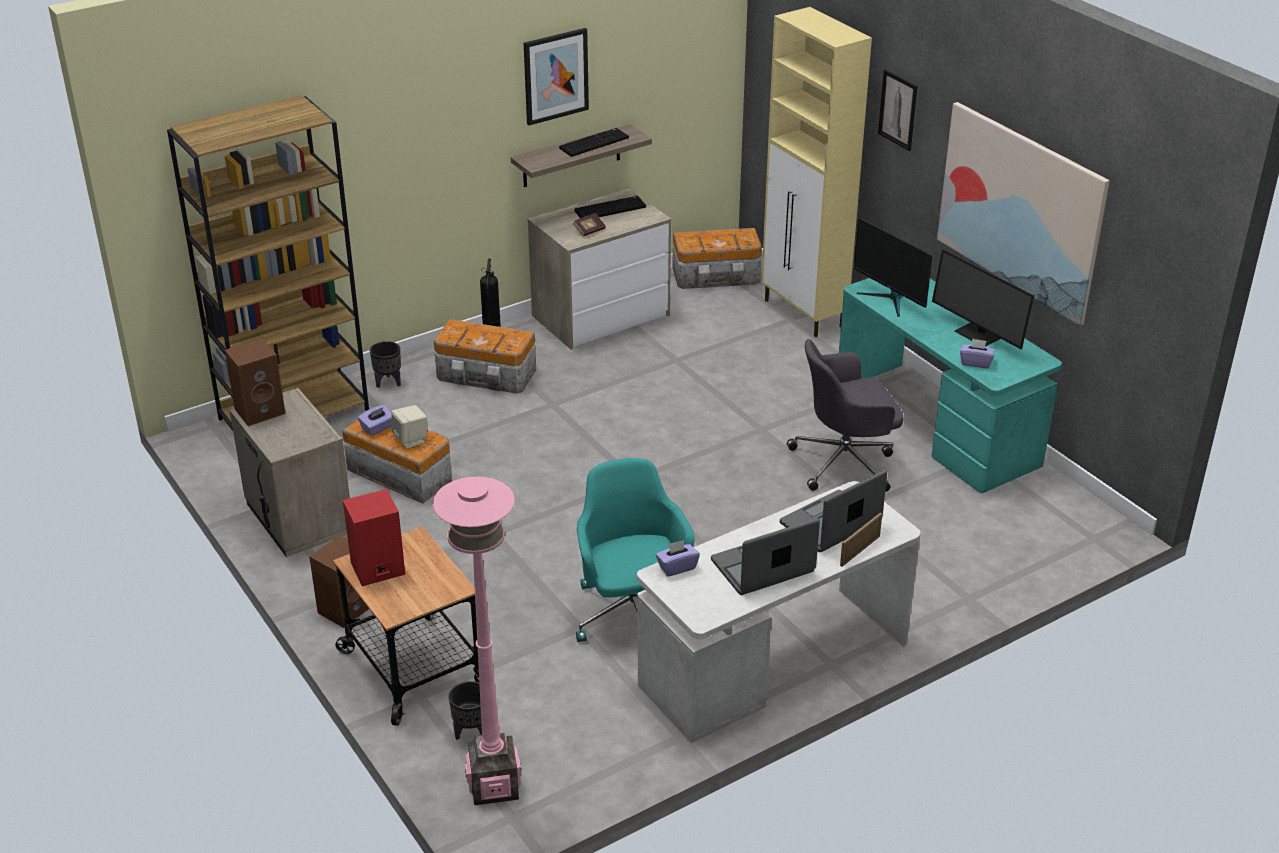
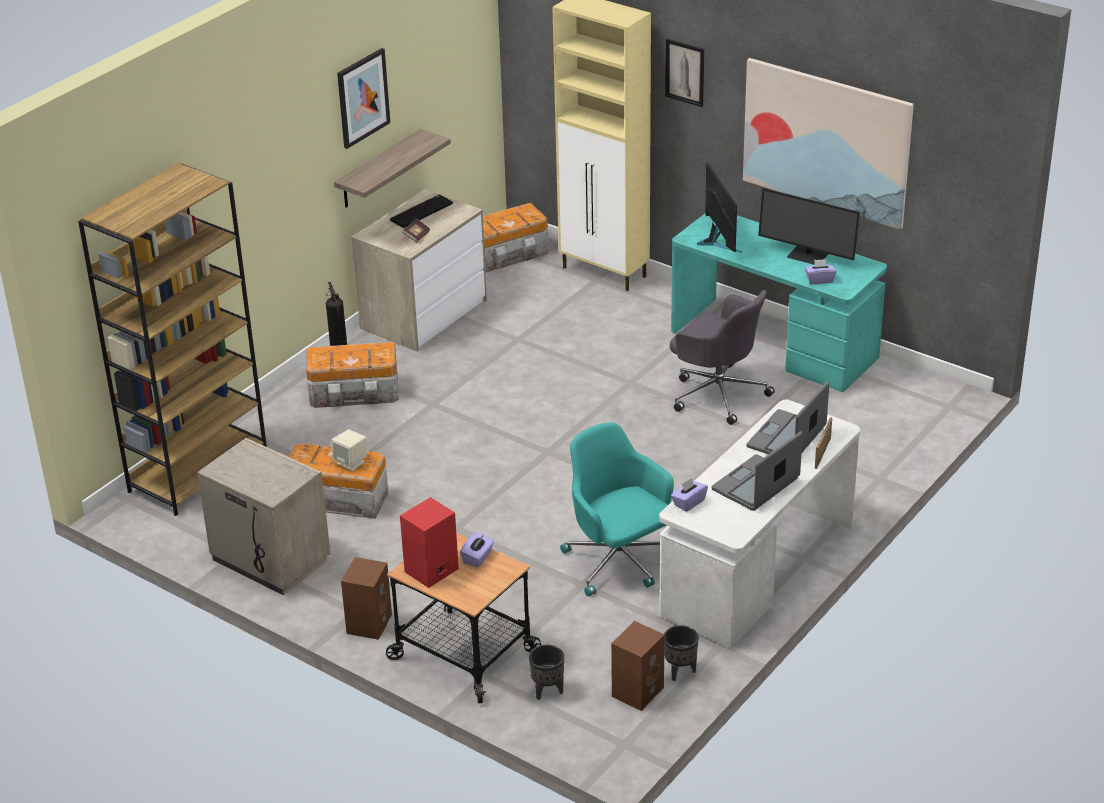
camera: 20 degrees left, 0 degrees up
(260, 410) = (227, 465): brown speaker -> brown speaker (637, 691)
(377, 428) = (313, 460): purple tissue box -> purple tissue box (478, 558)
(388, 383) = (267, 421): black planter -> black planter (680, 671)
(493, 785) = (593, 725): pink floor lamp -> none
(594, 143) = (401, 153): keyboard -> none
(845, 462) = (717, 393): grey office chair -> grey office chair turned 105 degrees counterclockwise
(890, 299) = (717, 241): monitor -> monitor turned 135 degrees counterclockwise

